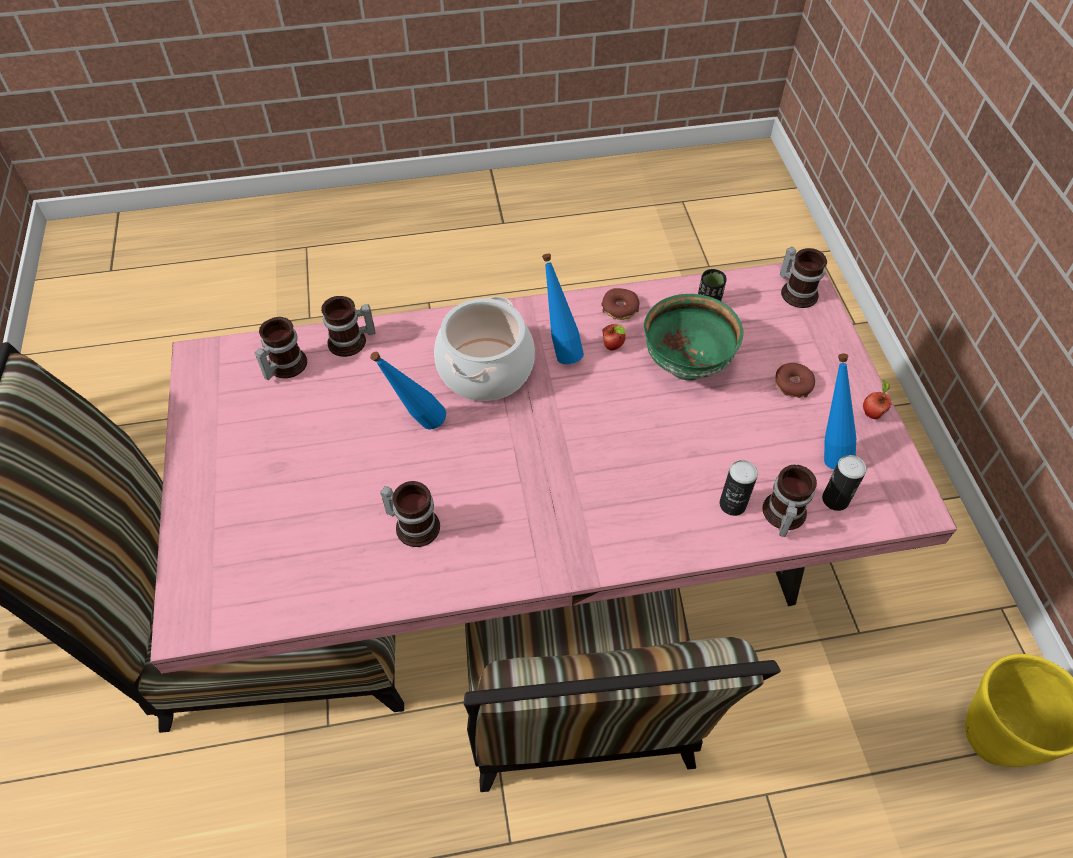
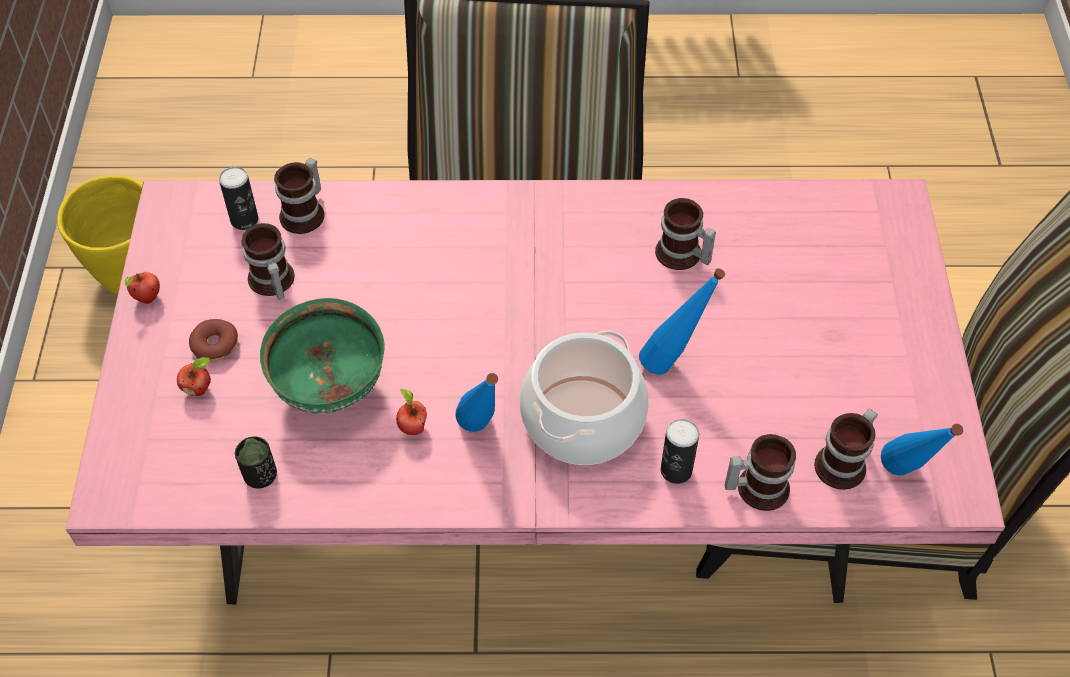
camera: 170 degrees left, 0 degrees up
(620, 308) = (383, 485): donut -> none
(732, 504) = (350, 229): can -> can (676, 470)
(785, 351) = (199, 389): none -> apple
(797, 291) = (130, 475): mug -> mug (270, 282)
(827, 451) = (222, 266): blue bottle -> blue bottle (905, 479)

